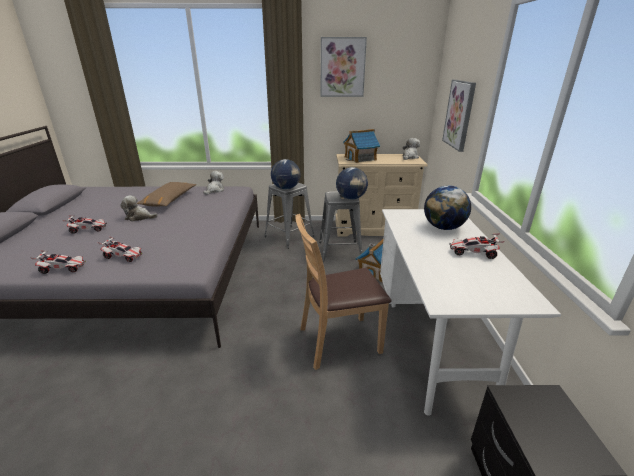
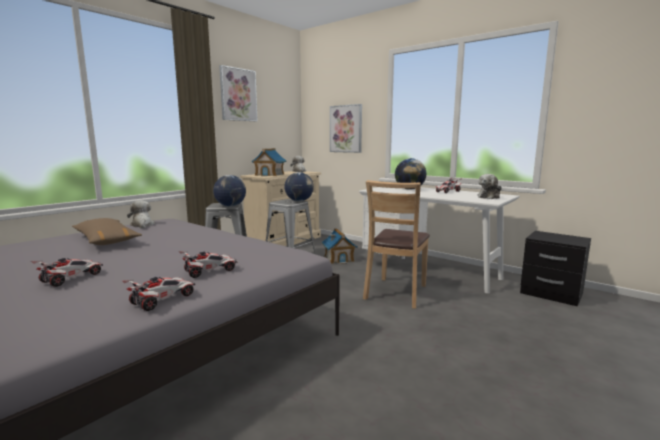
camera: 50 degrees left, 15 degrees down
(139, 217) = (116, 255): plush toy -> plush toy (489, 197)

